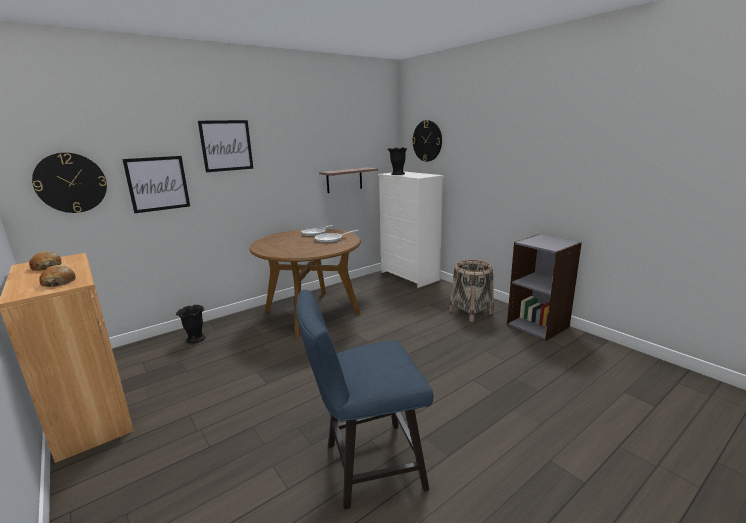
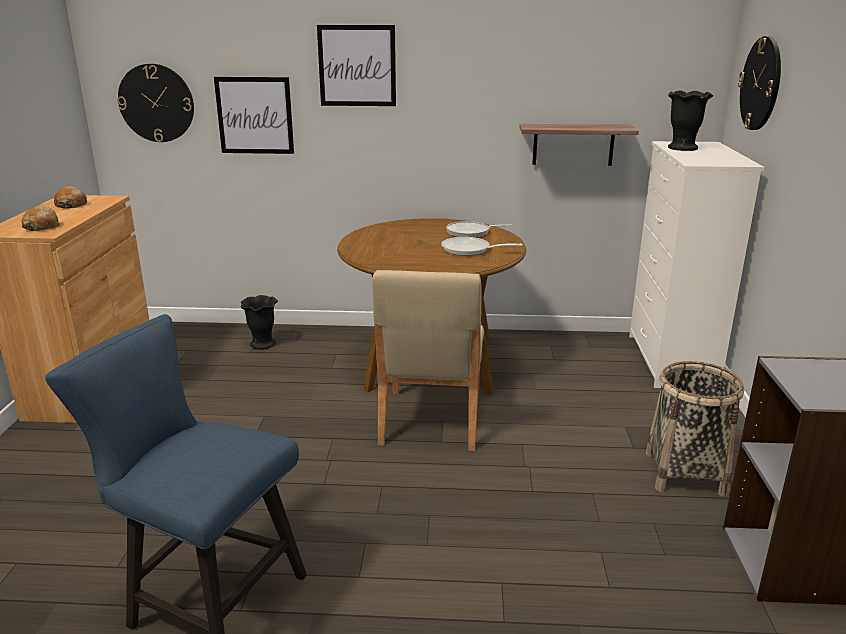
camera: 40 degrees right, 5 degrees up
(349, 335) = (430, 420): none -> beige chair

